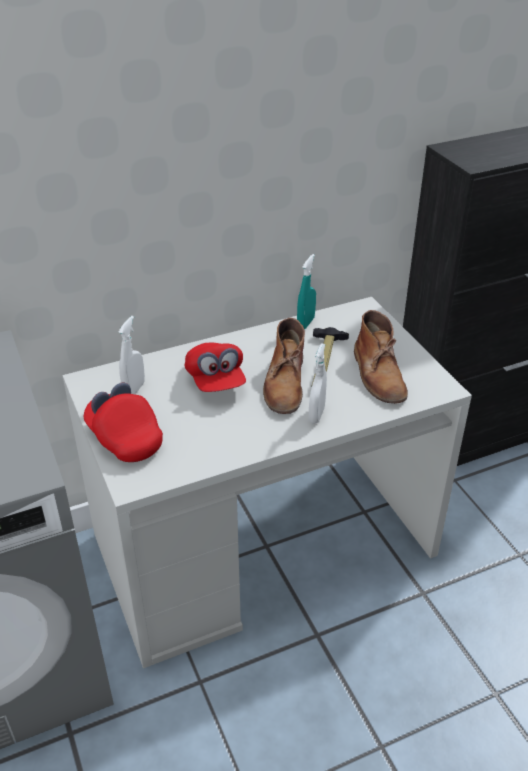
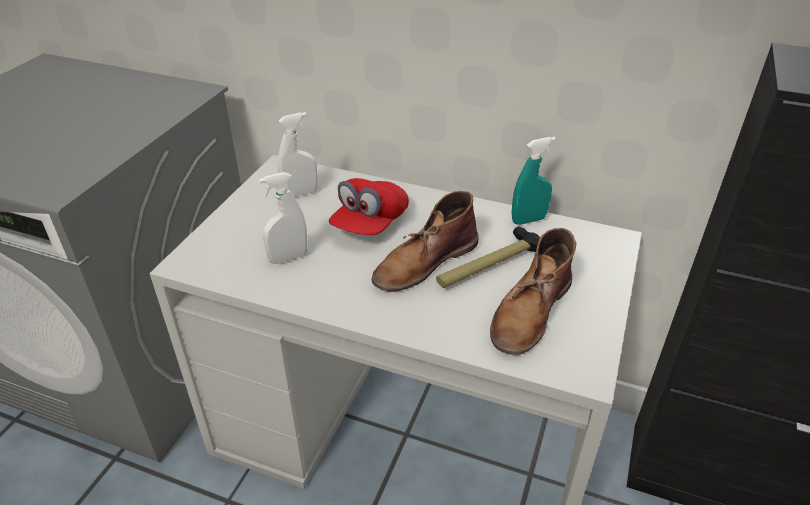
camera: 45 degrees right, 0 degrees up
(124, 438) = (235, 225): red cap -> none
(316, 415) = (408, 308): white spray bottle -> white spray bottle (288, 258)

